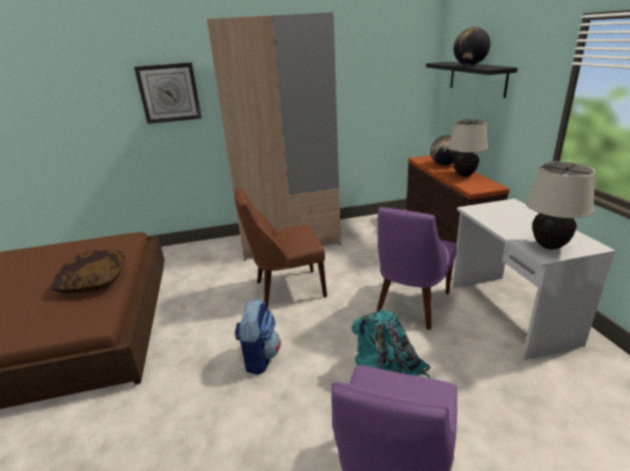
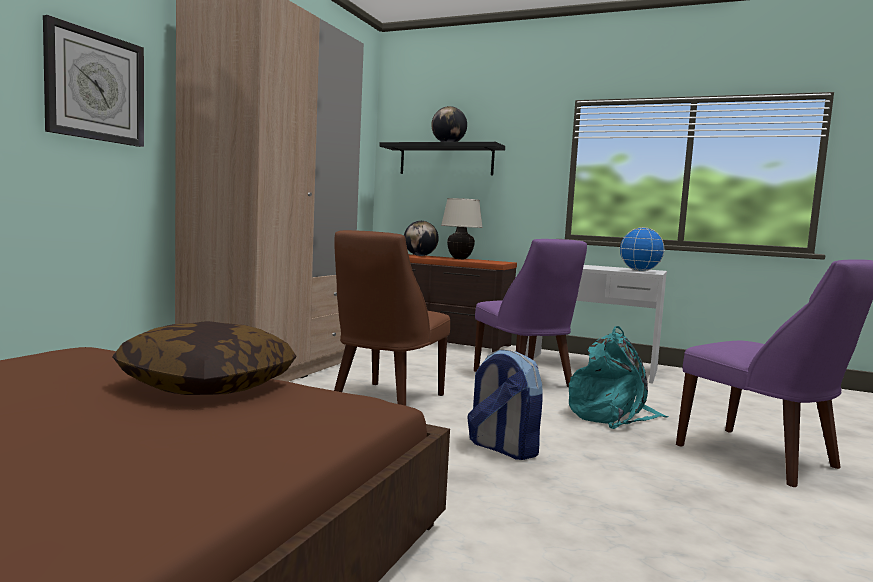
camera: 55 degrees left, 20 degrees down
(549, 246) = (639, 271): beige table lamp -> globe

